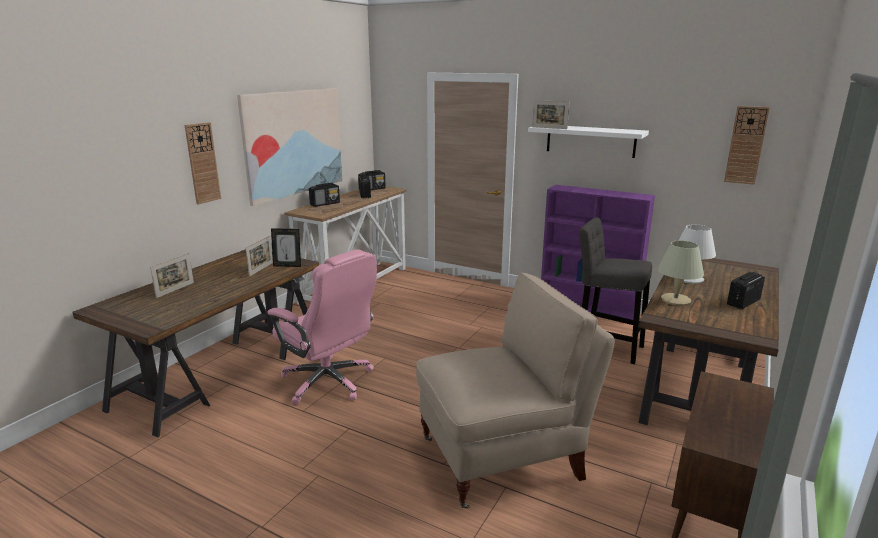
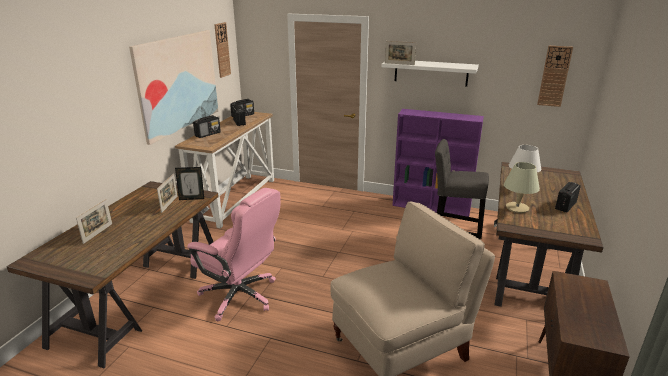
camera: 10 degrees left, 5 degrees up
(202, 163) = (105, 113): wall clock -> wall clock (222, 50)

